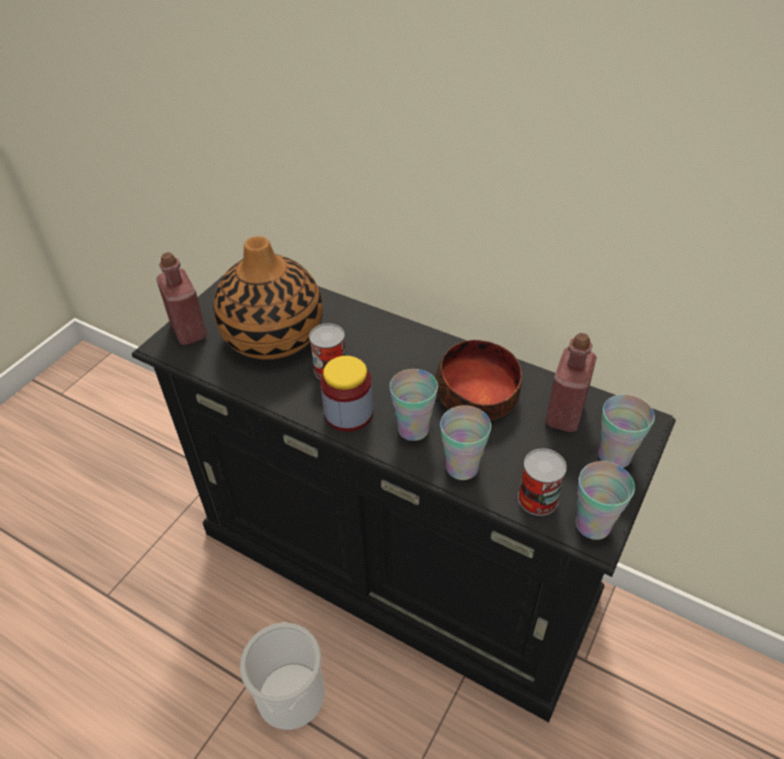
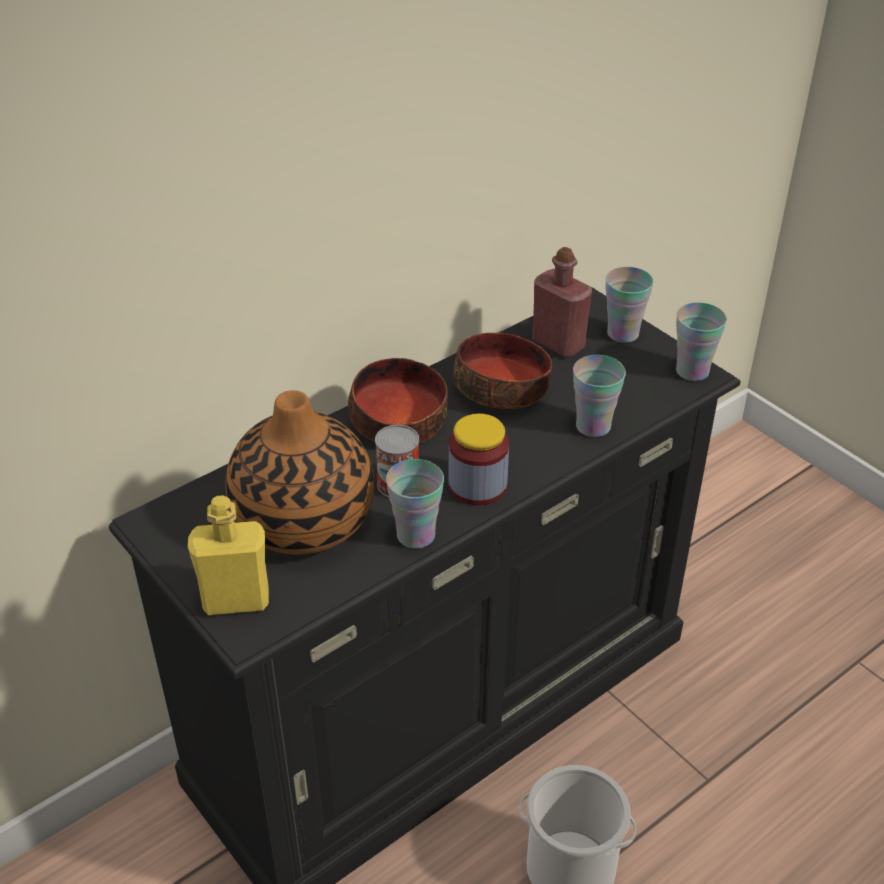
camera: 70 degrees left, 5 degrees down
(189, 331) = (236, 600): red bottle -> yellow bottle
(401, 348) = (398, 421): none -> bowl
(413, 429) = (526, 444): cup -> cup (416, 535)
(537, 498) = (651, 392): can -> none

